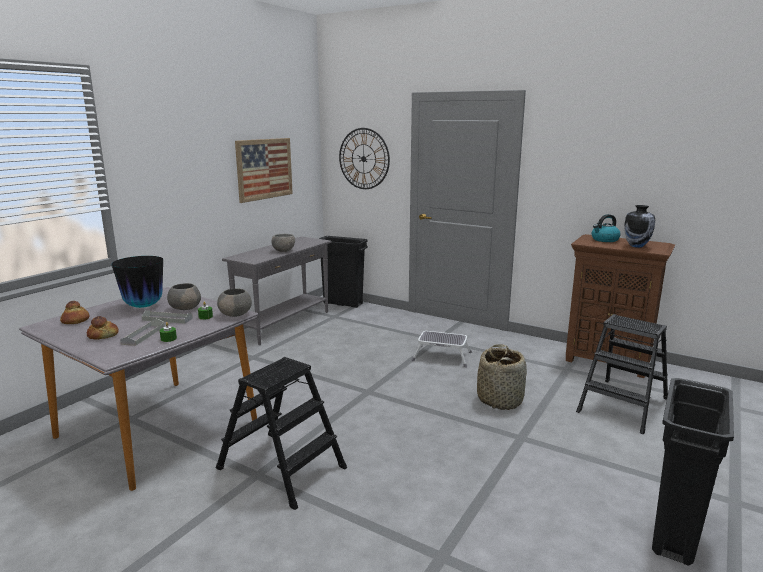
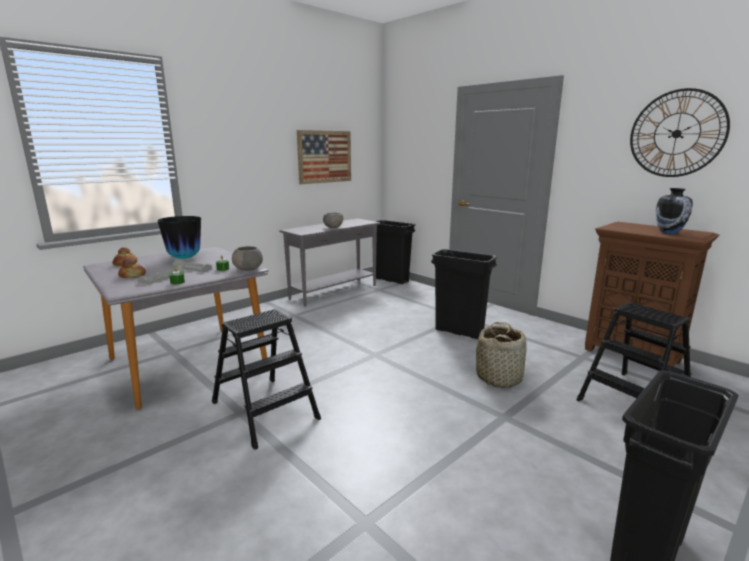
camera: 15 degrees right, 0 degrees up
(185, 308) = (214, 261): grey bowl -> none
(363, 159) = (415, 151): wall clock -> wall clock (676, 134)
(442, 356) = (459, 332): grey step ladder -> black trash can
(604, 240) = (635, 226): kettle -> none

